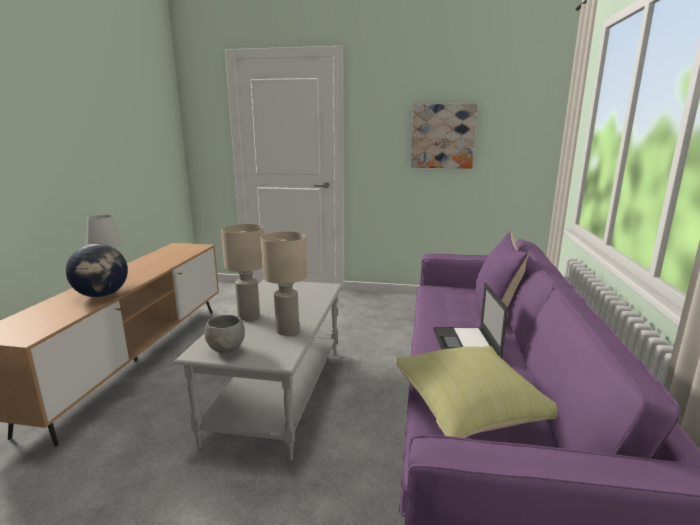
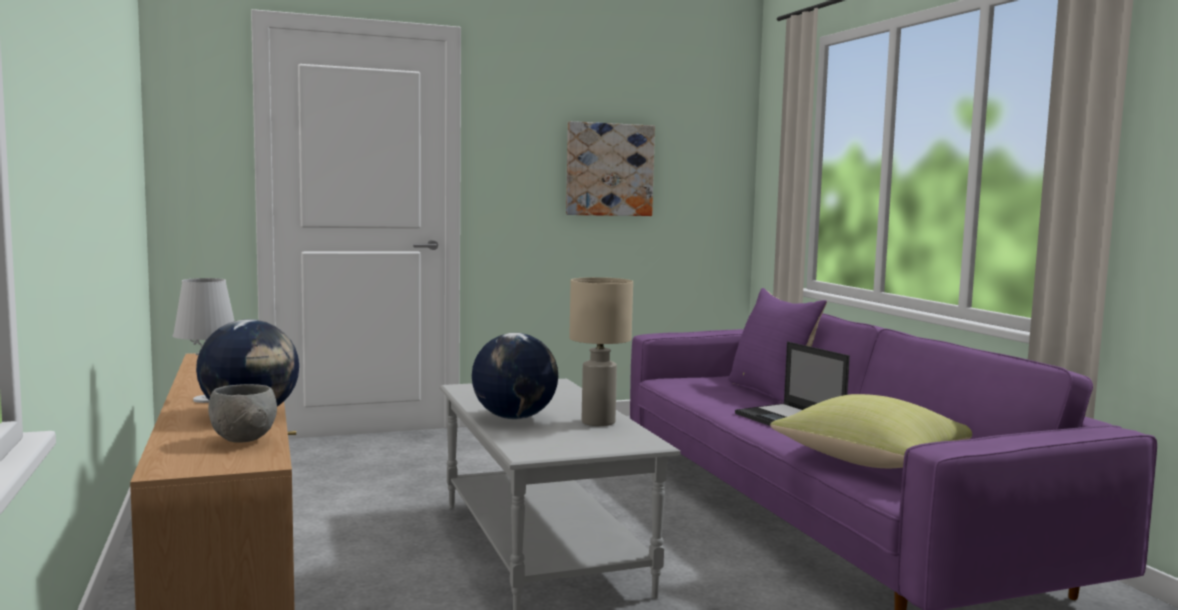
camera: 30 degrees left, 10 degrees down
(226, 351) = (561, 446): grey bowl -> grey bowl (244, 441)
(249, 316) = (514, 418): beige table lamp -> globe

